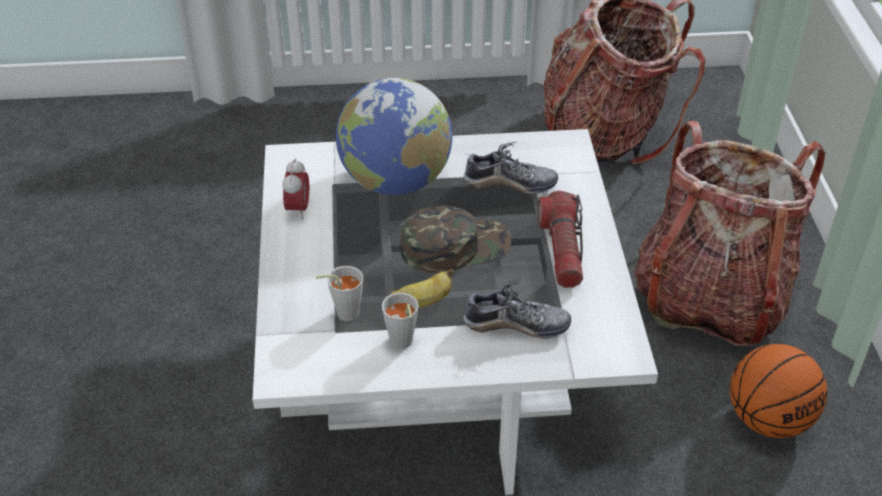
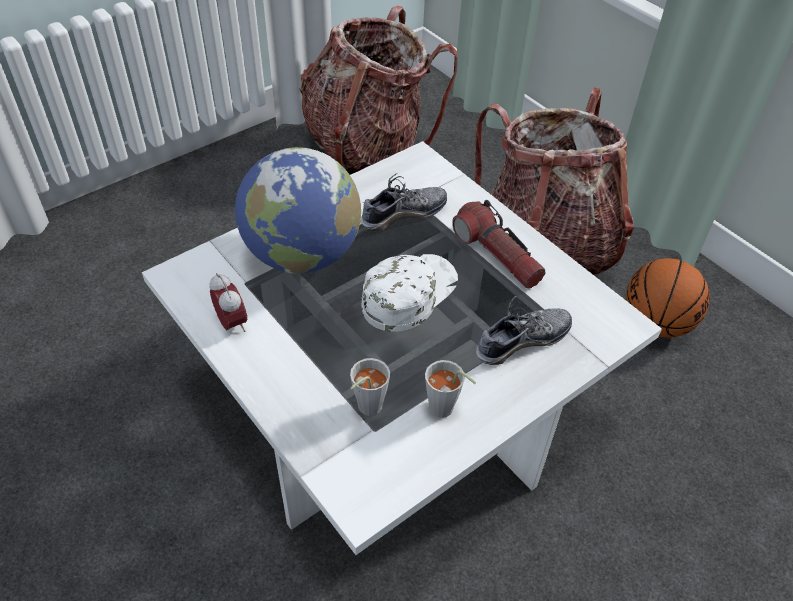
camera: 35 degrees left, 5 degrees up
(423, 302) = (427, 359): banana -> none
(455, 246) = (408, 293): green cap -> white cap

